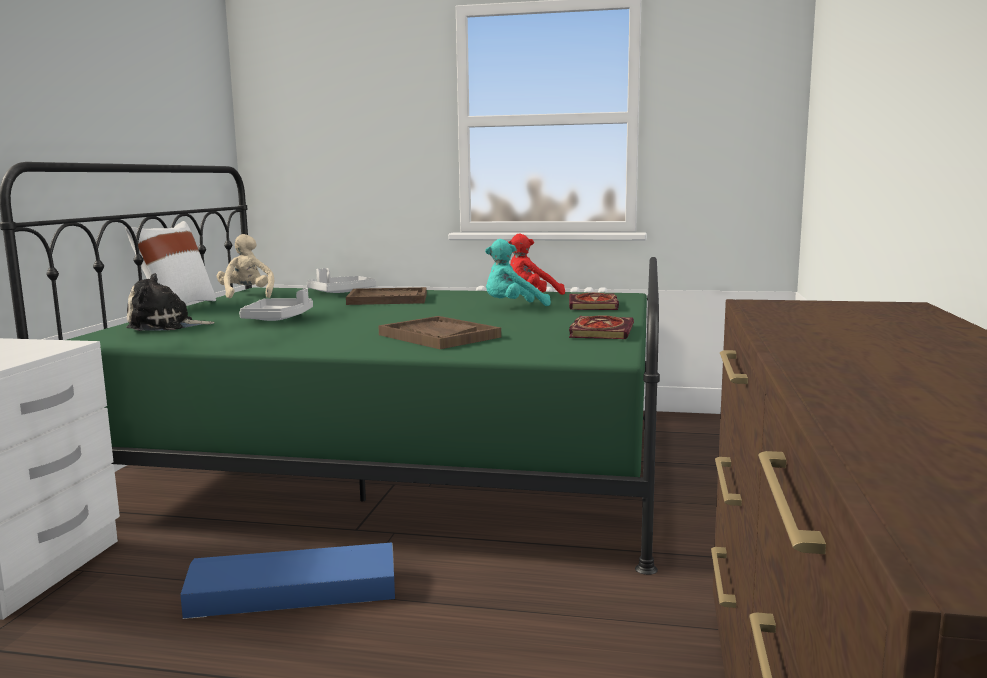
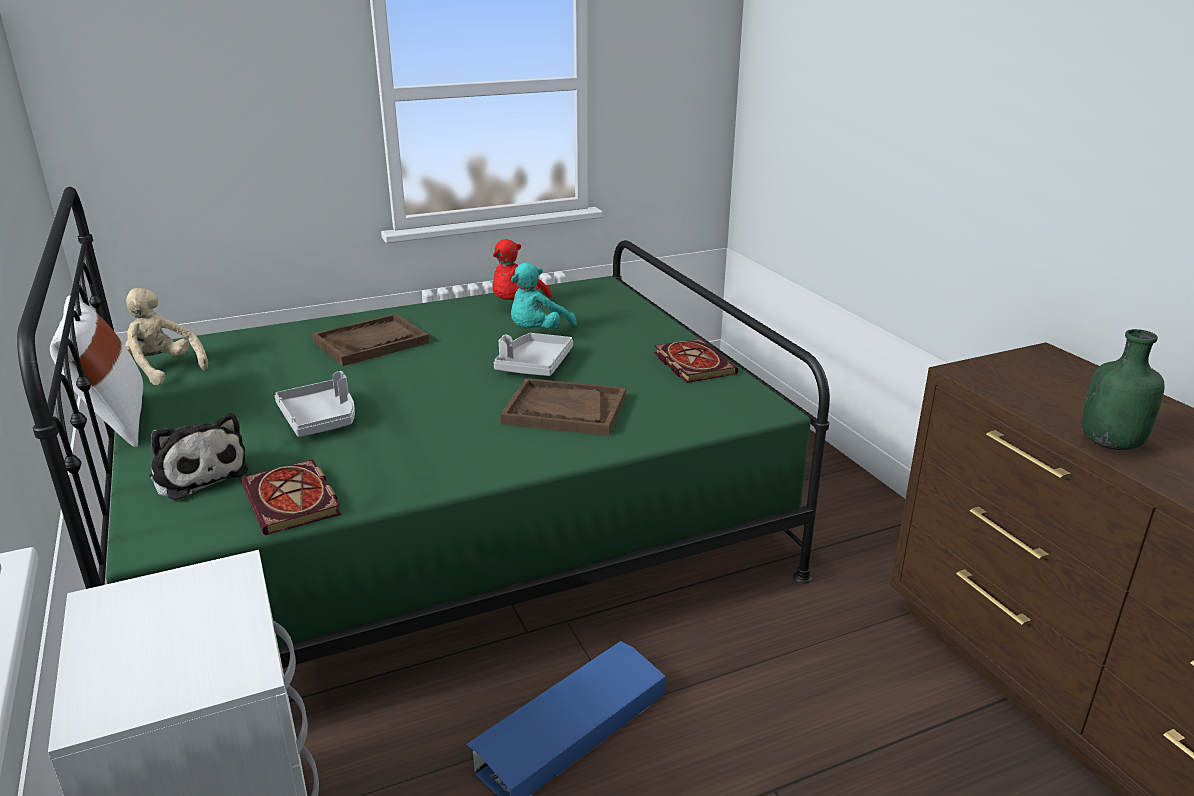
camera: 35 degrees left, 15 degrees up
(165, 326) = (198, 473): plush toy -> plush toy turned 90 degrees counterclockwise
(341, 292) = (280, 336): grey tray -> grey tray (534, 365)
(594, 305) = (609, 312): book -> book (294, 501)
(804, 343) = (1111, 443): none -> green bottle

